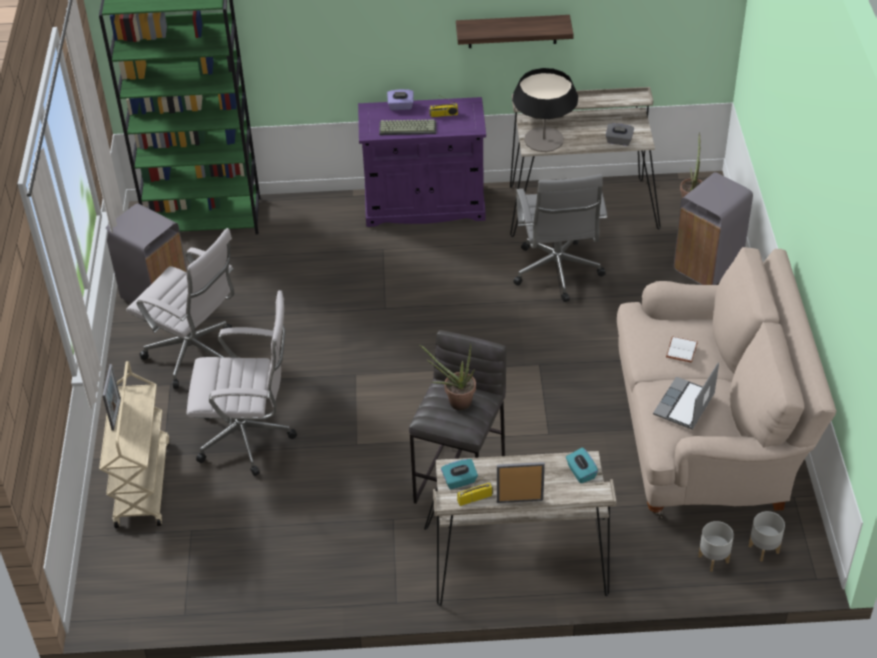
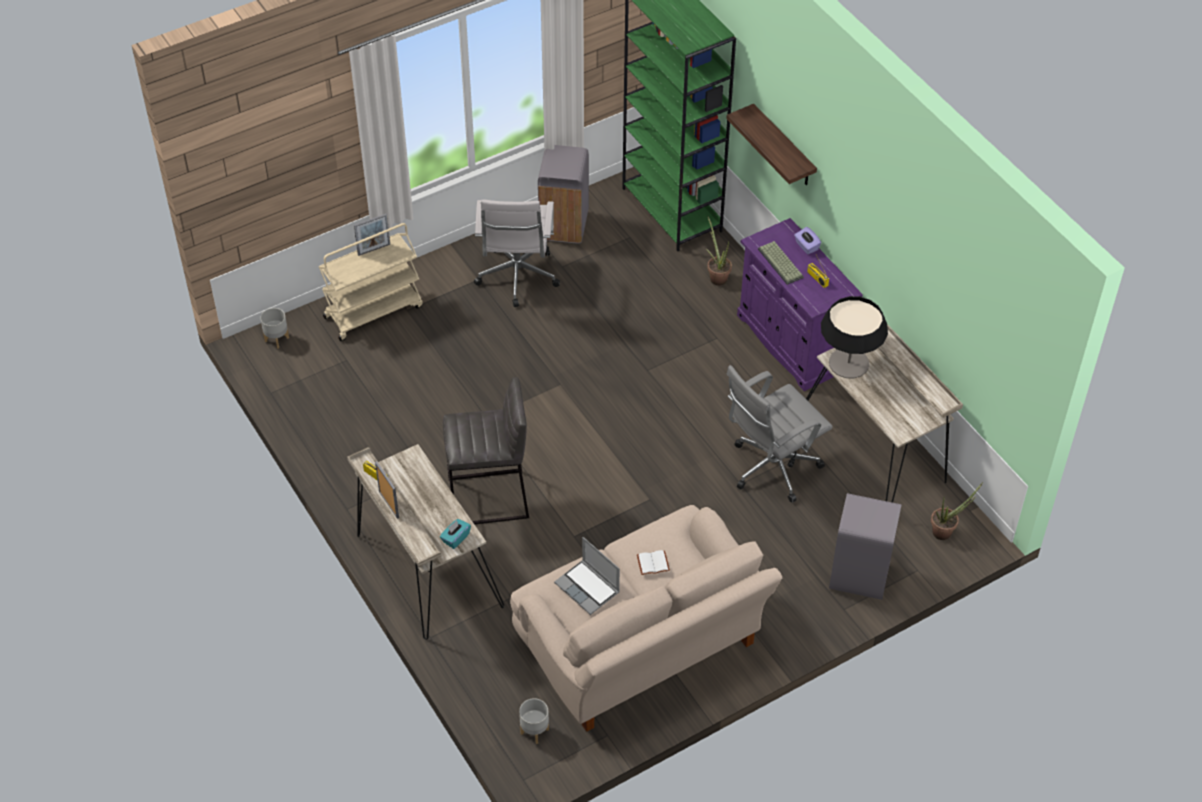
camera: 60 degrees right, 5 degrees up
(249, 438) = (453, 351): white office chair -> none
(455, 402) = (480, 429): potted plant -> potted plant (716, 277)
(459, 481) = (404, 467): turquoise tissue box -> none
(512, 31) = (891, 259): shelf -> shelf (783, 147)
(619, 141) = (887, 416): grey tissue box -> none
(684, 405) = (588, 588): laptop -> laptop turned 135 degrees counterclockwise
(713, 559) = (503, 698): grey planter -> grey planter (277, 339)

